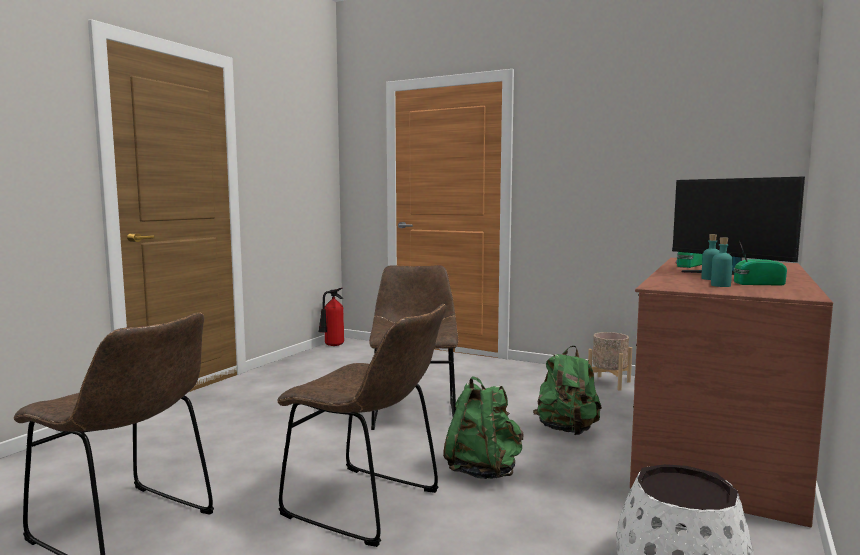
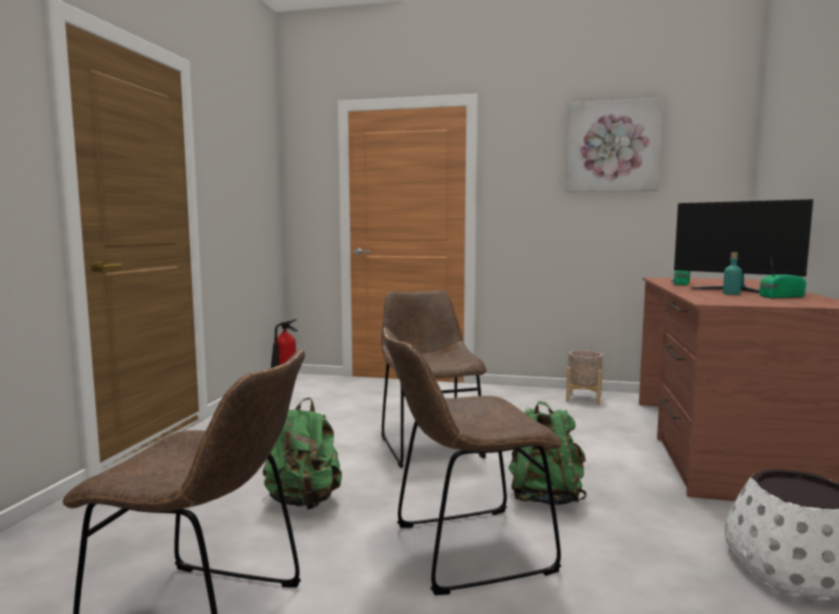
camera: 15 degrees left, 0 degrees up
(368, 506) = (464, 550): brown chair -> brown chair turned 150 degrees clockwise
(567, 430) = (586, 447): green backpack -> green backpack (304, 501)
(649, 118) = (612, 147): none -> picture
(720, 285) = (757, 299): turquoise bottle -> none

